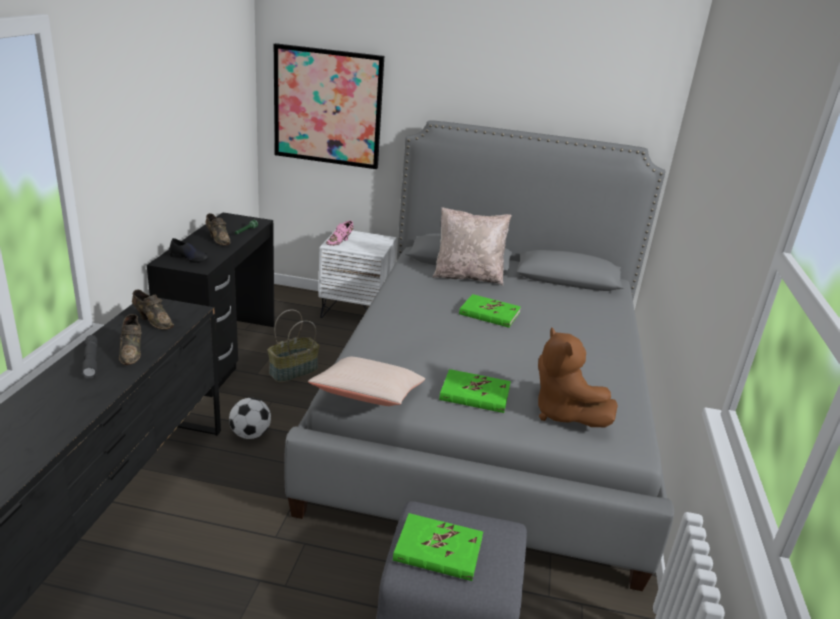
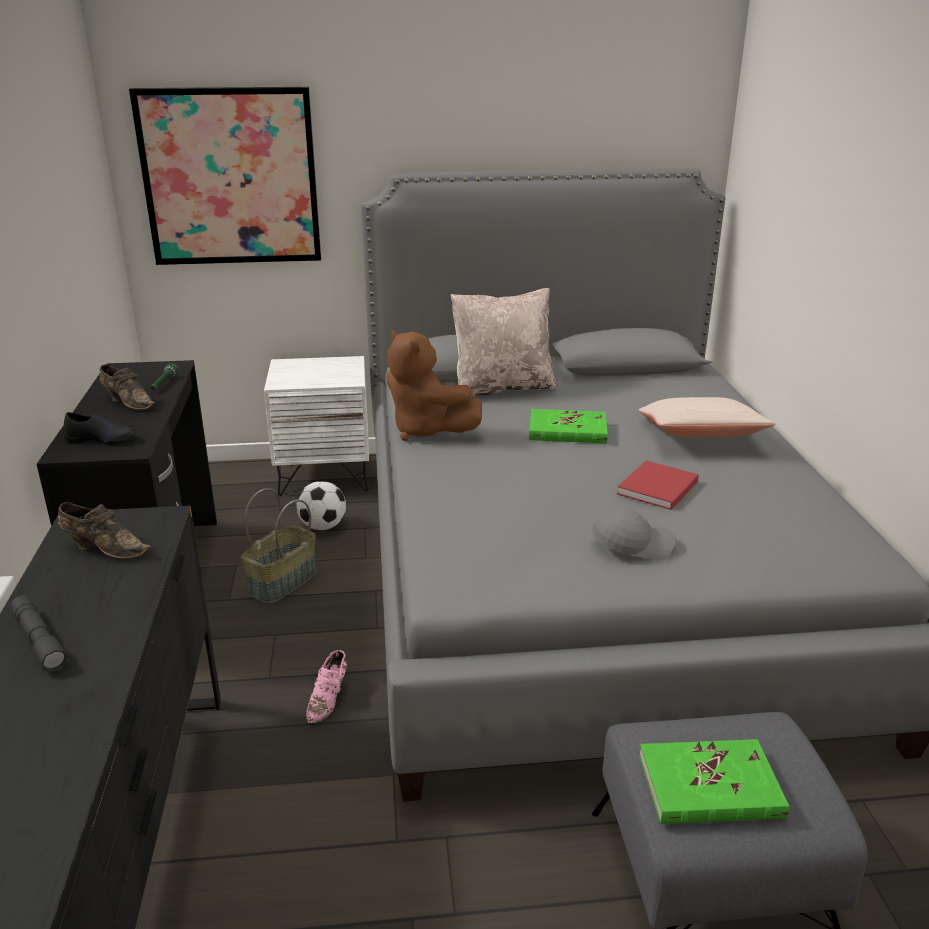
camera: 15 degrees left, 0 degrees up
(132, 351) = (102, 607): brown shoe -> none
(250, 434) = (270, 693): football -> football (323, 526)
(340, 241) = (289, 376): pink shoe -> pink shoe (329, 699)
(368, 396) = (490, 584): beige pillow -> beige pillow (700, 437)
(475, 394) = (632, 544): green book -> grey cap
(519, 364) = (656, 488): none -> red book
(563, 413) = (761, 541): brown plush toy -> brown plush toy (426, 430)

